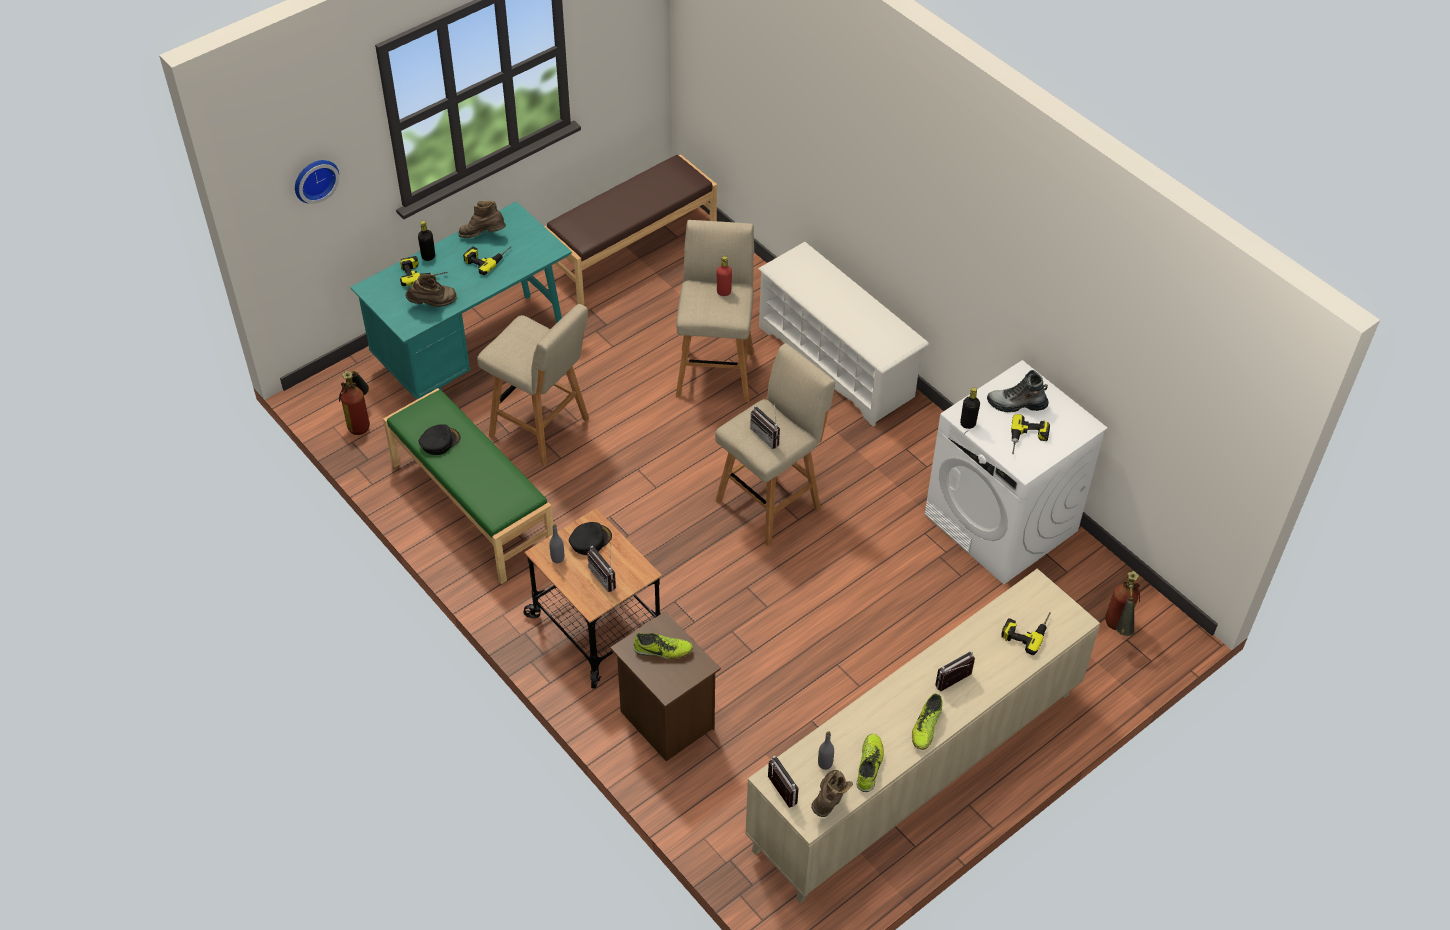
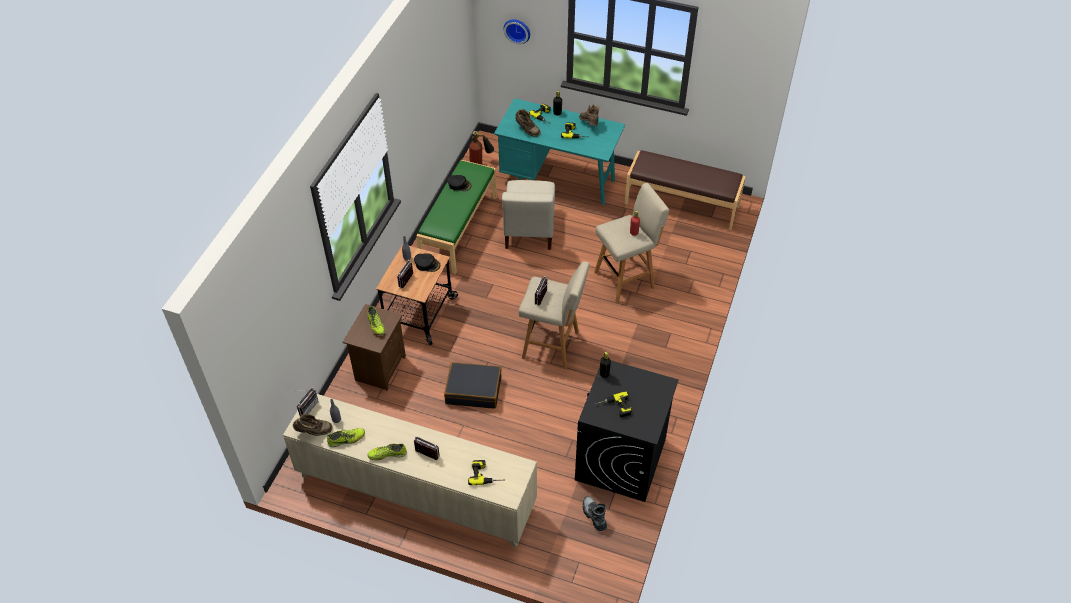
camera: 60 degrees right, 0 degrees up
(542, 429) = (529, 230): beige stool -> beige chair
(785, 625) = (473, 390): none -> black suitcase
(837, 362) = (679, 328): white shoe rack -> none
(1001, 523) = (620, 460): white washing machine -> black washing machine
(1016, 404) = (639, 391): boot -> boot (594, 515)
(1117, 630) = (582, 554): fire extinguisher -> none

